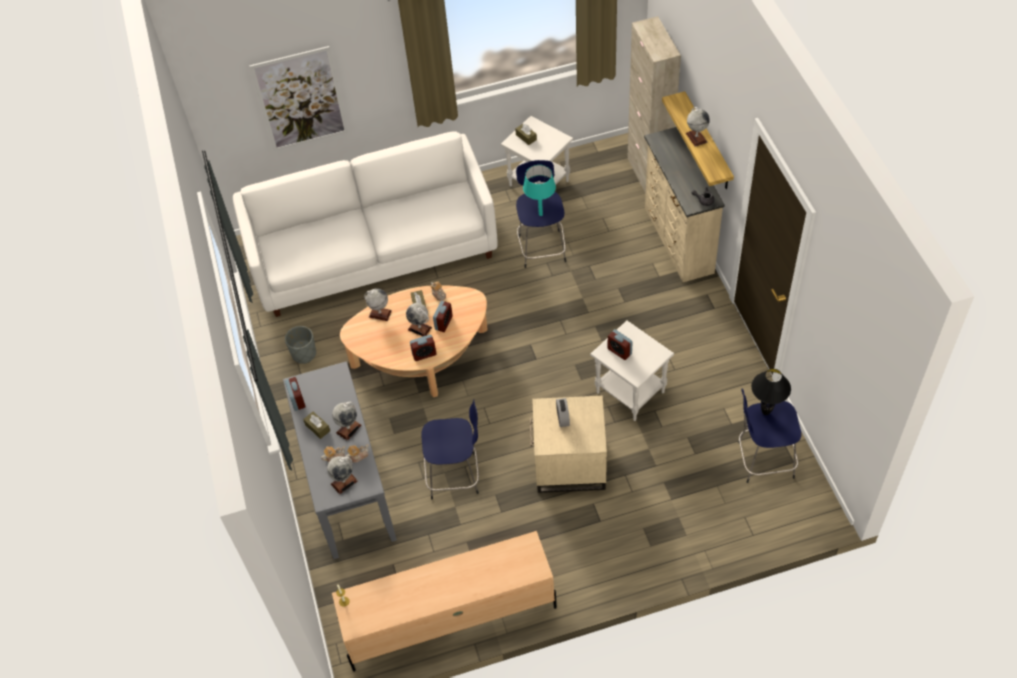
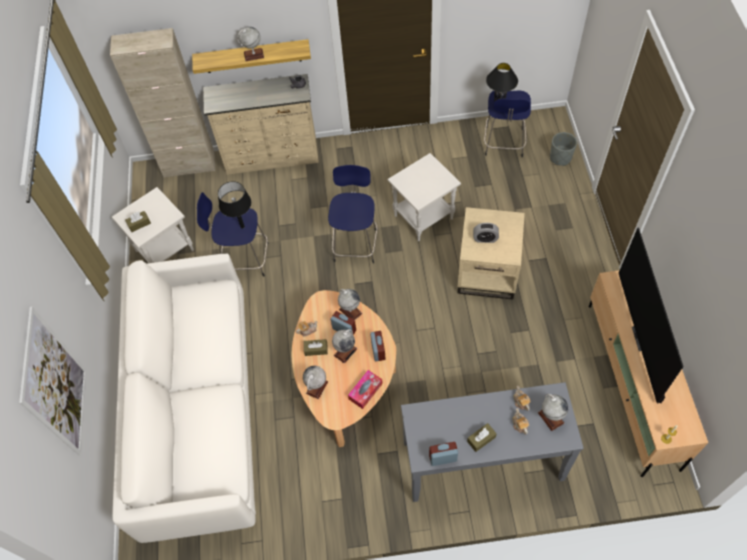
camera: 80 degrees left, 5 degrees up
(304, 354) = (313, 493): grey planter -> grey planter (560, 158)
(348, 429) = (487, 408): globe -> globe (350, 311)
(380, 351) = (365, 391): none -> tissue box
(455, 475) = (486, 362): blue stool -> blue stool (355, 244)
(458, 578) = (644, 338): none -> television
(540, 214) = (242, 226): turquoise table lamp -> black table lamp
(619, 351) = (420, 189): alarm clock -> none

